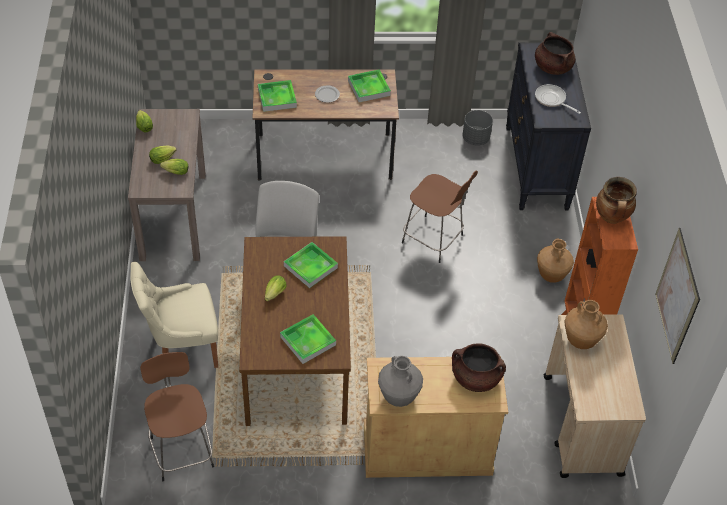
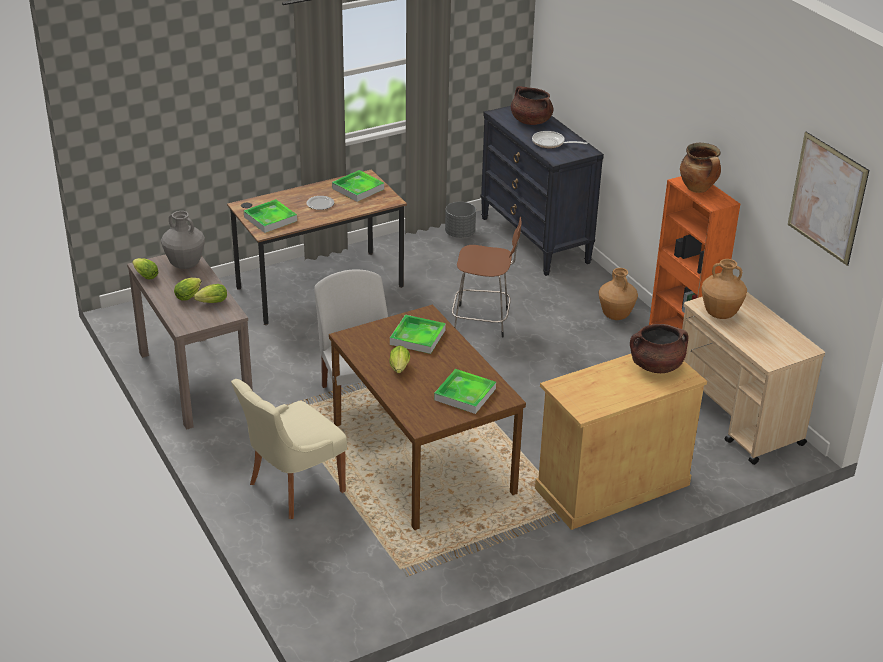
camera: 25 degrees left, 15 degrees down
(181, 449) = (361, 574): brown stool -> none
(398, 397) = (597, 402): grey vase -> grey vase (185, 265)

